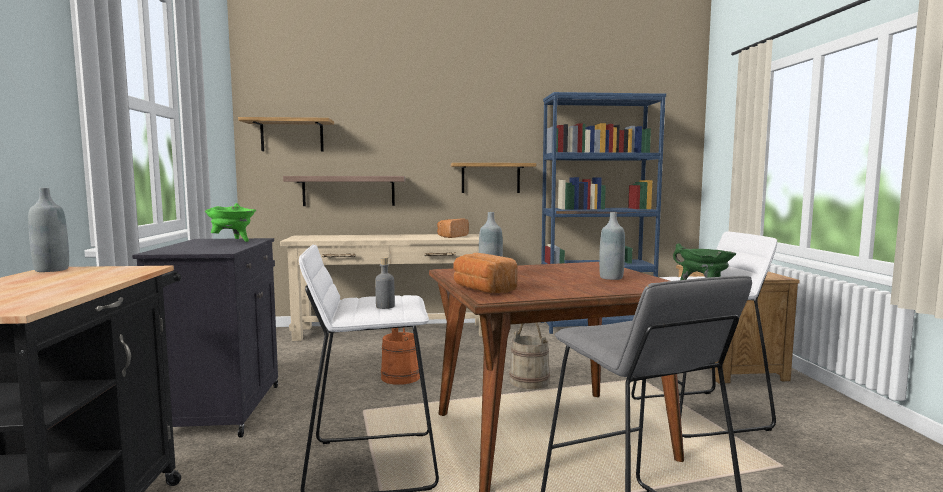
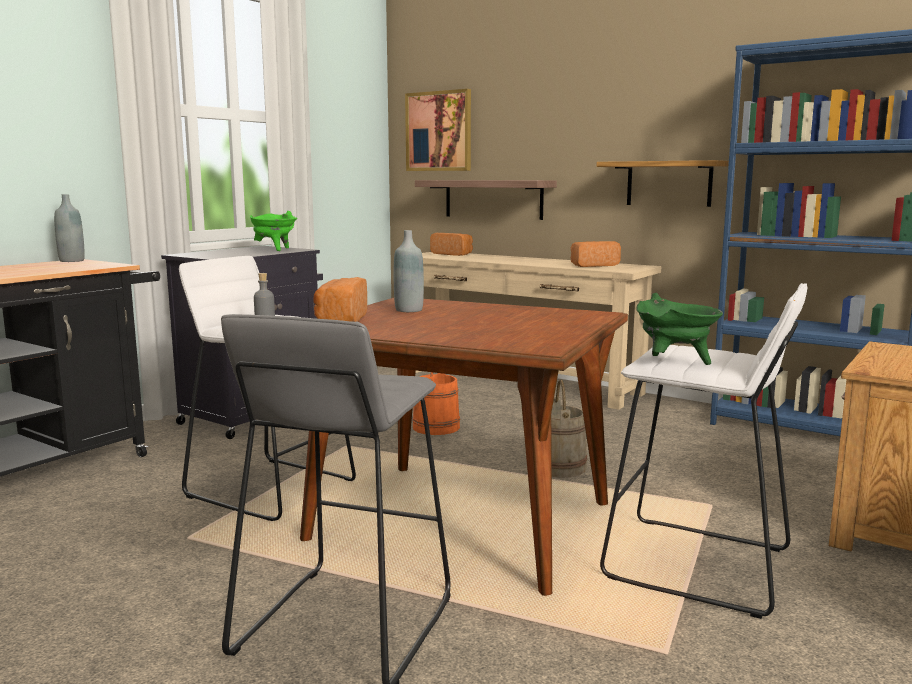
camera: 40 degrees right, 5 degrees up
(292, 136) = (439, 131): shelf -> picture
(320, 236) = (453, 254): none -> bread
(611, 278) = (523, 329): grey bottle -> none

